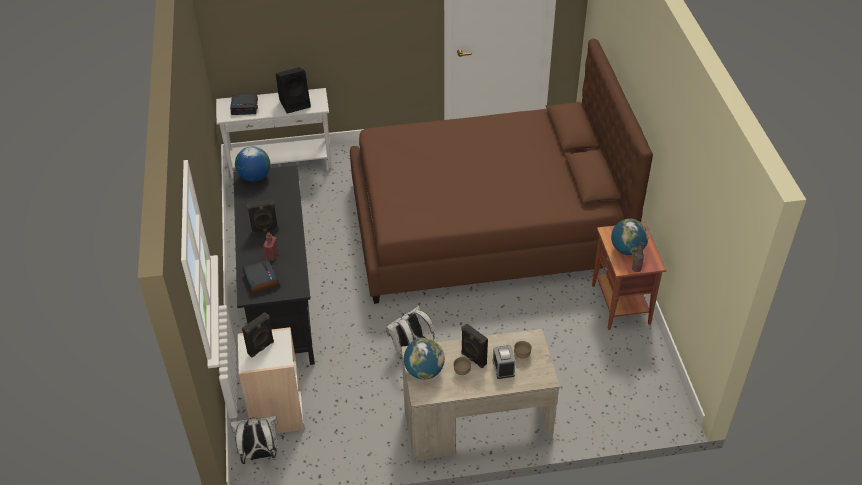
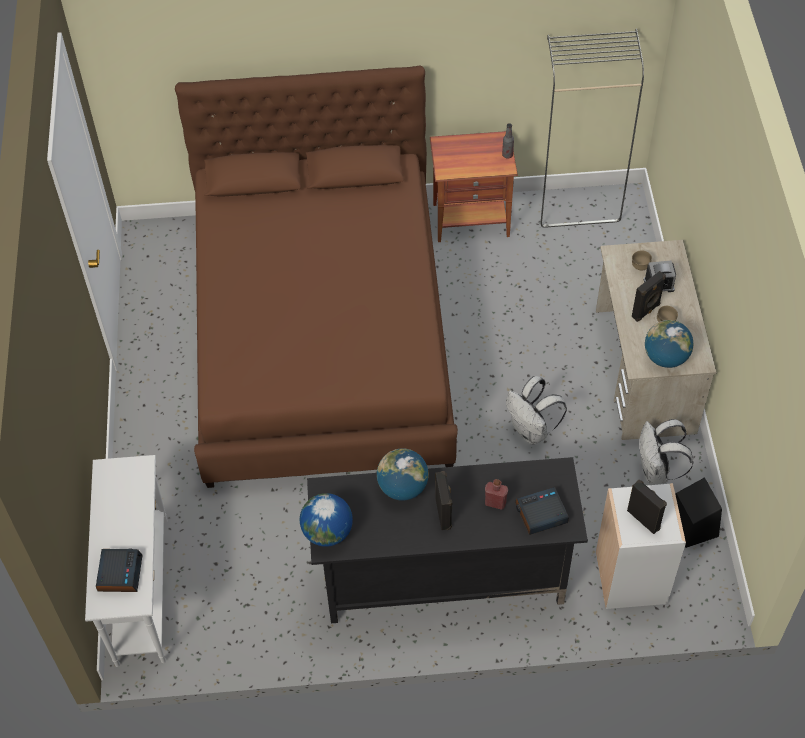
camera: 85 degrees left, 10 degrees up
(259, 454) = (694, 594): white backpack -> white backpack (656, 471)
(295, 103) = (125, 500): black speaker -> black speaker (692, 525)
(627, 249) = (475, 158): globe -> globe (402, 487)
(654, 376) = (578, 207): none -> grey clothes rack

